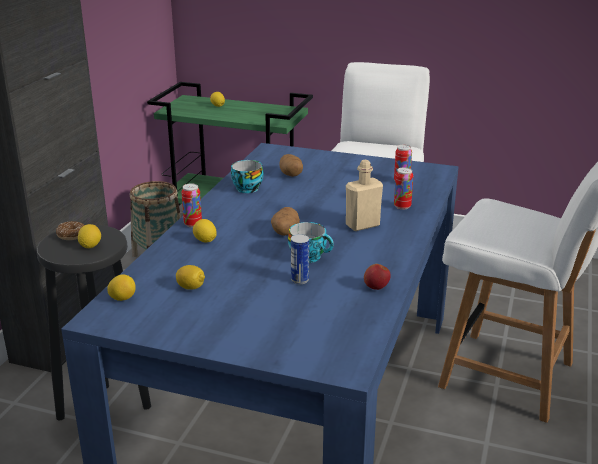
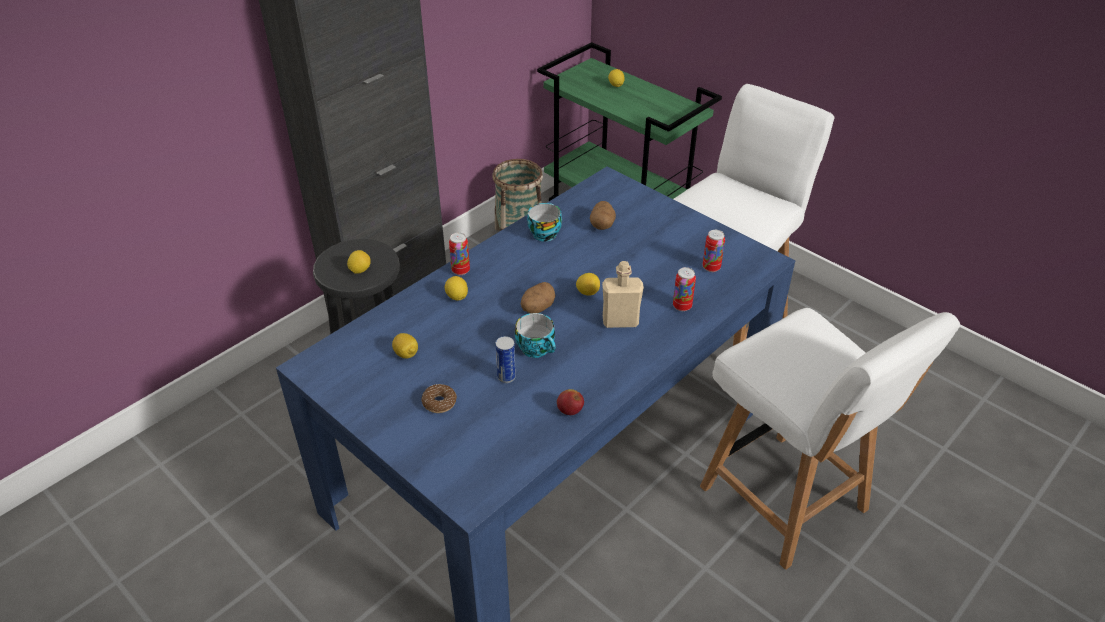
camera: 25 degrees right, 15 degrees up
(71, 235) = (353, 251): donut -> donut (439, 402)
(122, 298) = (342, 348): lemon -> lemon (587, 292)

